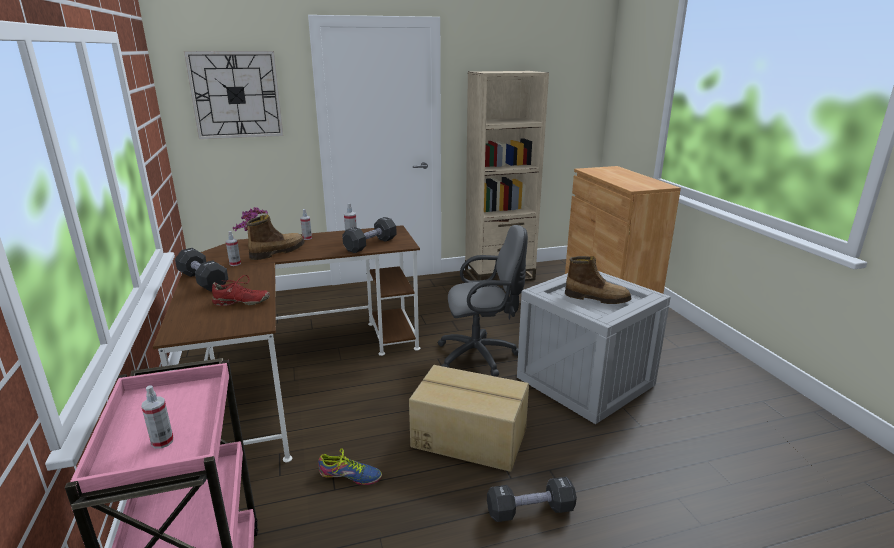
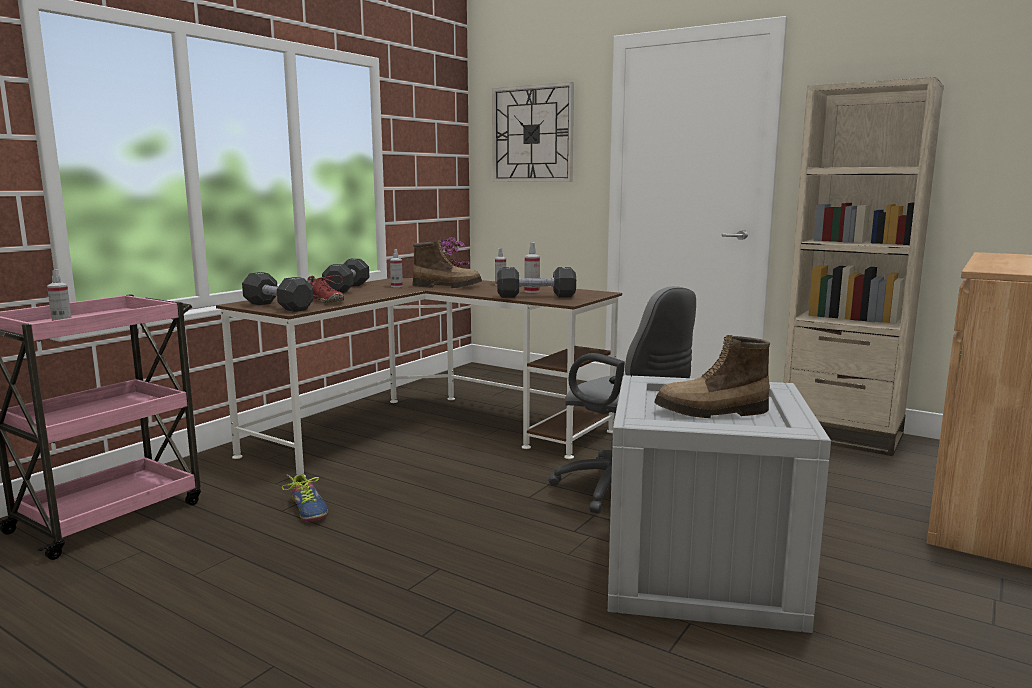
camera: 50 degrees right, 10 degrees down
(469, 437) = (449, 540): cardboard box -> none
(530, 511) = (361, 621): black dumbbell -> black dumbbell (278, 307)
(597, 298) = (712, 412): boot -> boot turned 105 degrees clockwise

